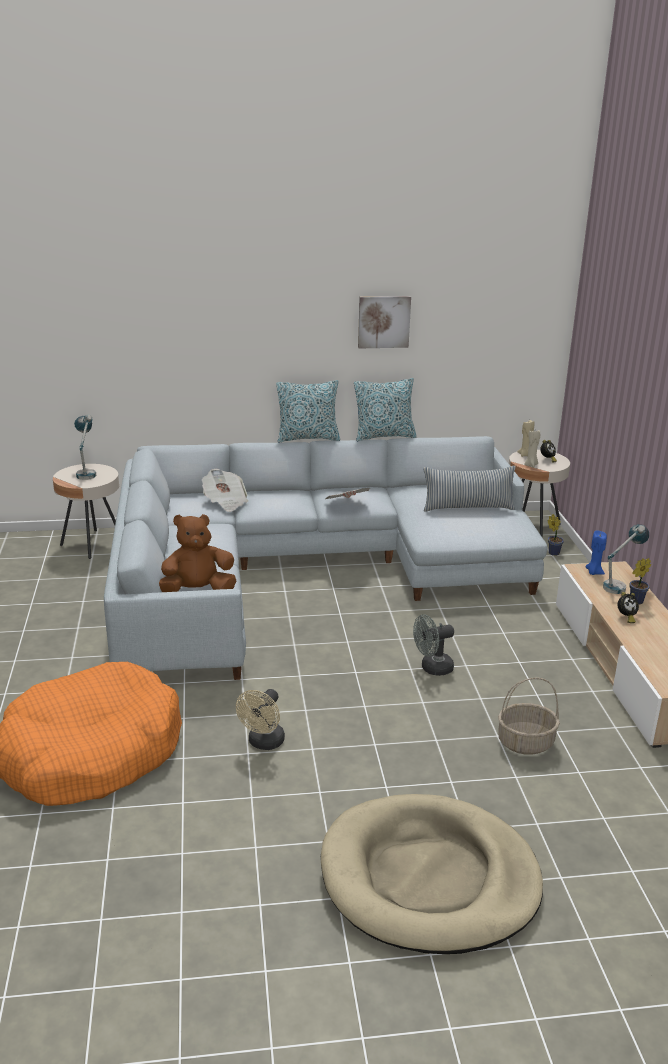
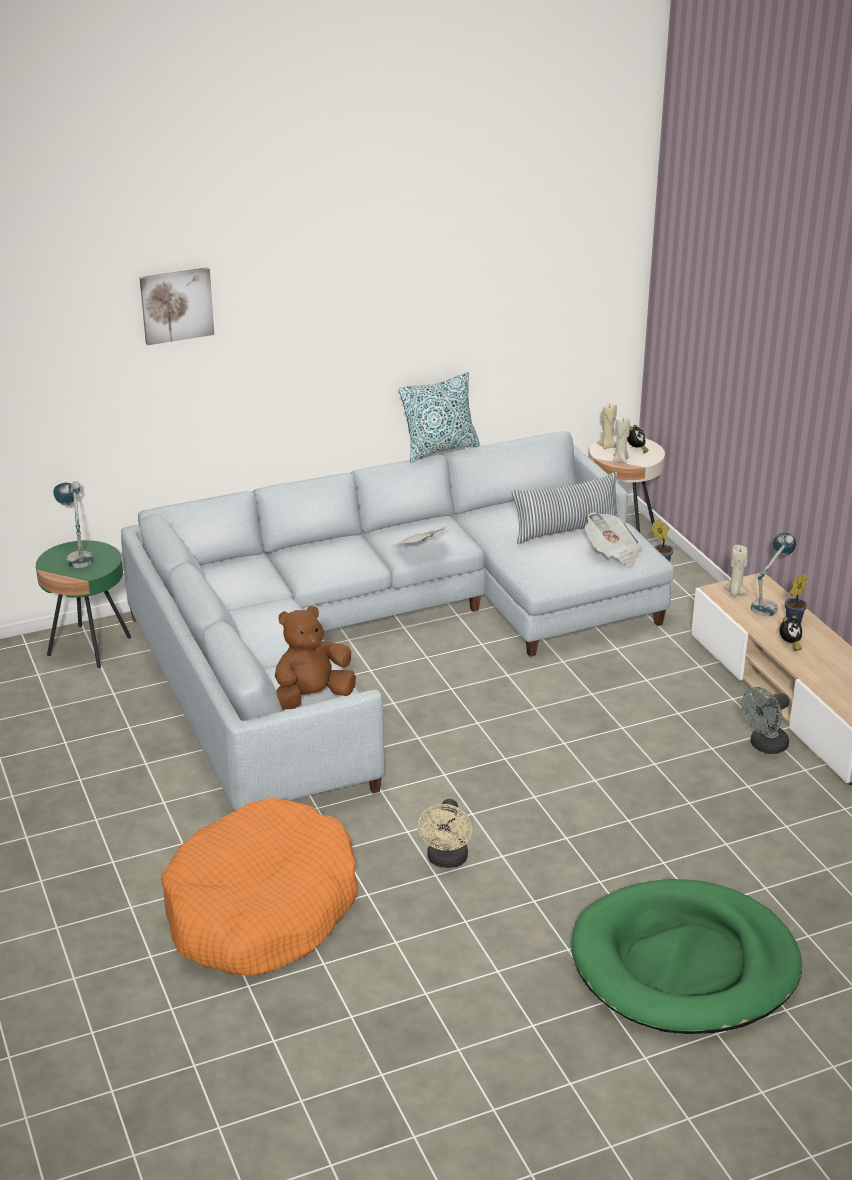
camera: 15 degrees left, 5 degrees up
(92, 544) = (89, 646): beige side table -> green side table
(225, 502) = (269, 568): newspaper -> newspaper (612, 553)
(308, 438) = (348, 467): pillow -> none
(383, 321) = (429, 308): picture -> picture (176, 305)
(429, 878) = (684, 964): beige dog bed -> green dog bed
(432, 668) = (587, 738): grey fan -> grey fan (764, 746)
(525, 743) = (721, 805): basket -> none
(594, 572) = (735, 592): blue candle -> beige candle

